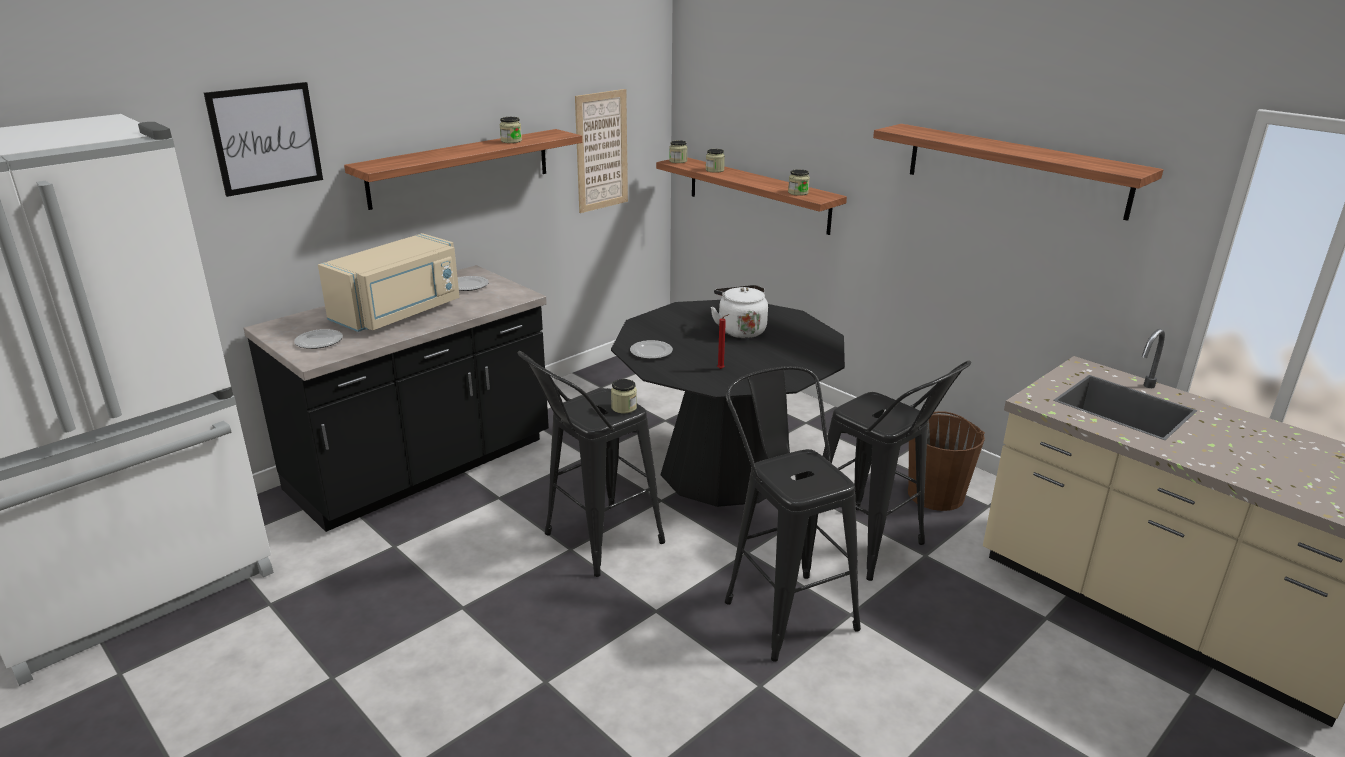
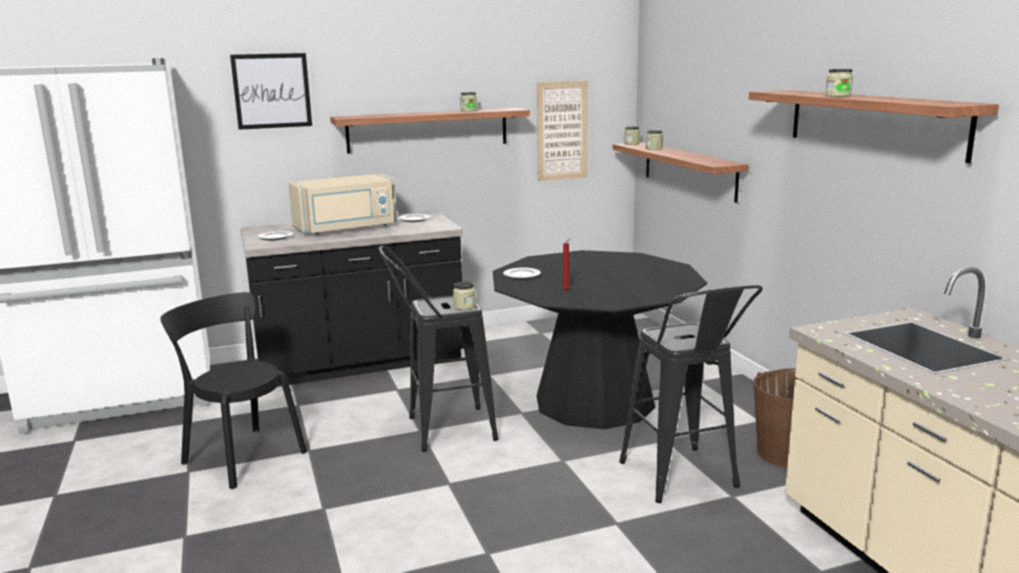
camera: 25 degrees right, 10 degrees down
(383, 636) = (241, 455): none -> black chair
(740, 330) = (614, 270): white kettle -> none
(783, 606) = (559, 504): black stool -> none
(798, 193) = (705, 161): jar -> jar (838, 96)

